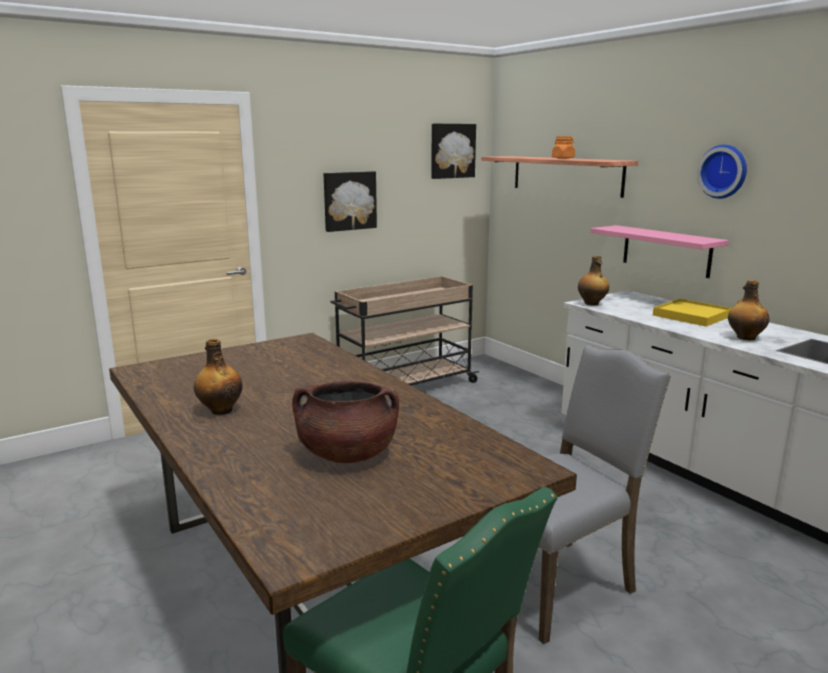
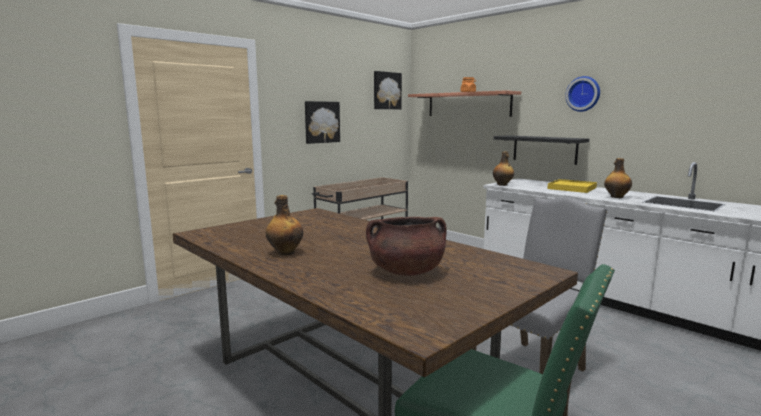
camera: 10 degrees left, 5 degrees down
(666, 251) = (544, 149): pink shelf -> black shelf

